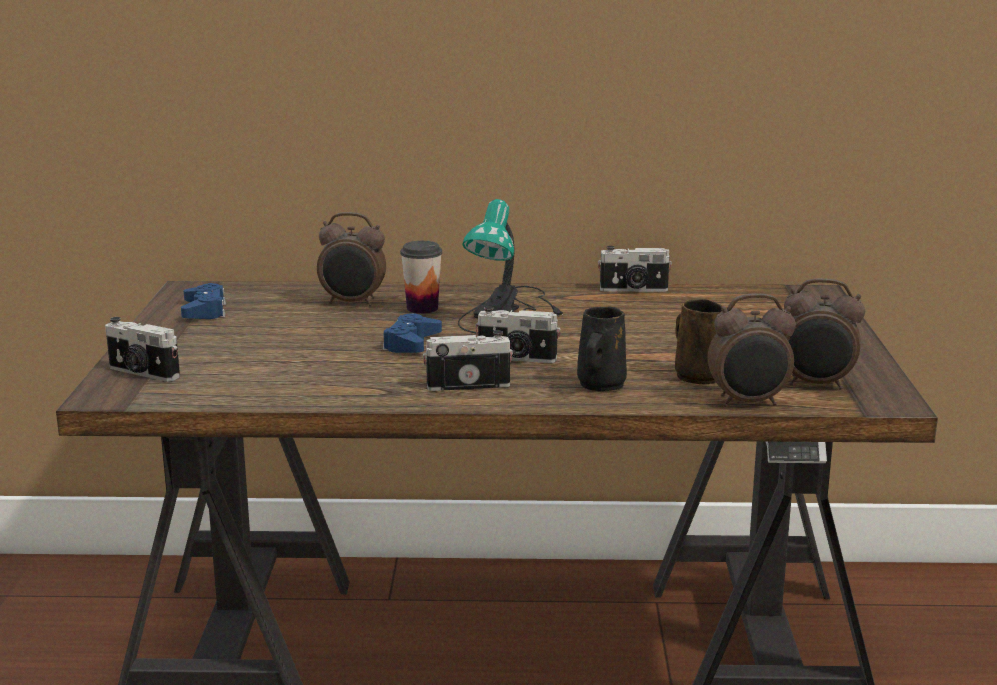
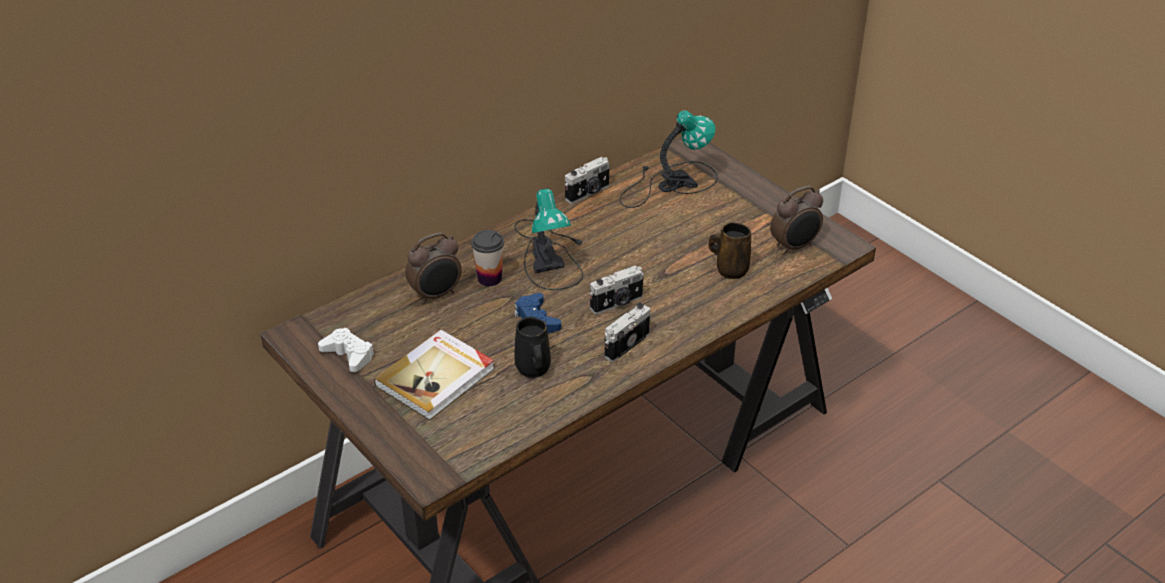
camera: 40 degrees left, 20 degrees up
(142, 373) = (418, 442): camera -> none
(204, 310) = (348, 355): blue game controller -> white game controller
(244, 345) = (437, 377): none -> book
(600, 385) = (694, 306): black mug -> black mug (533, 369)
(741, 306) = (669, 183): none -> table lamp
(748, 403) = (783, 282): alarm clock -> none

